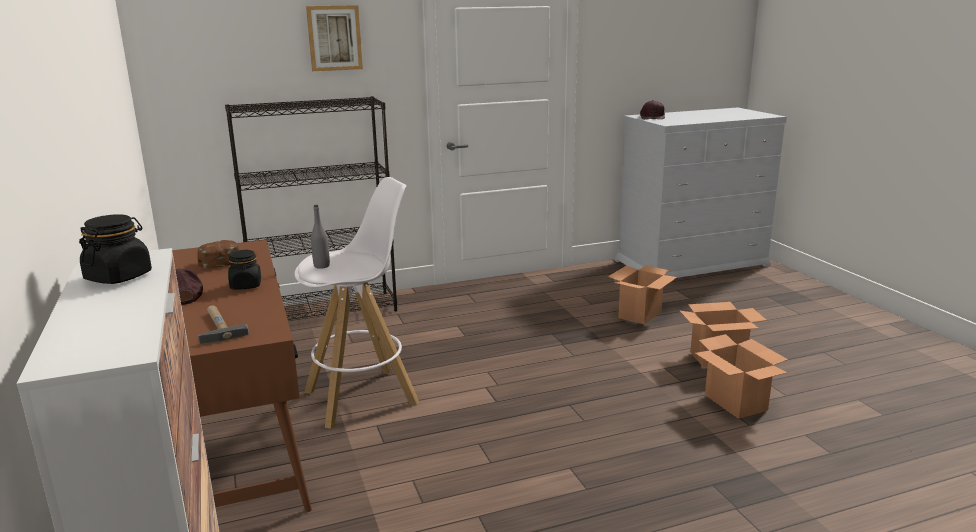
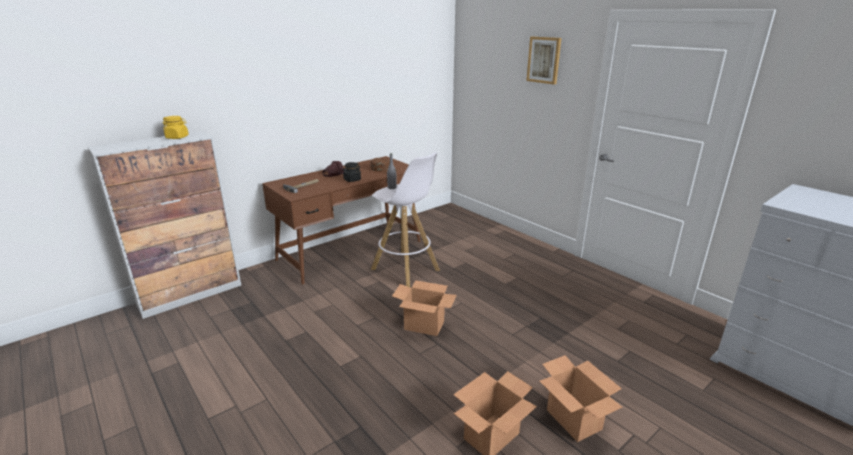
camera: 70 degrees right, 5 degrees up
(119, 277) = (177, 137): black jar -> yellow jar
(325, 311) = (497, 232): black bookcase -> none
(640, 314) = (624, 359): cardboard box -> cardboard box (424, 325)
(652, 117) = (808, 195): brown cap -> none

